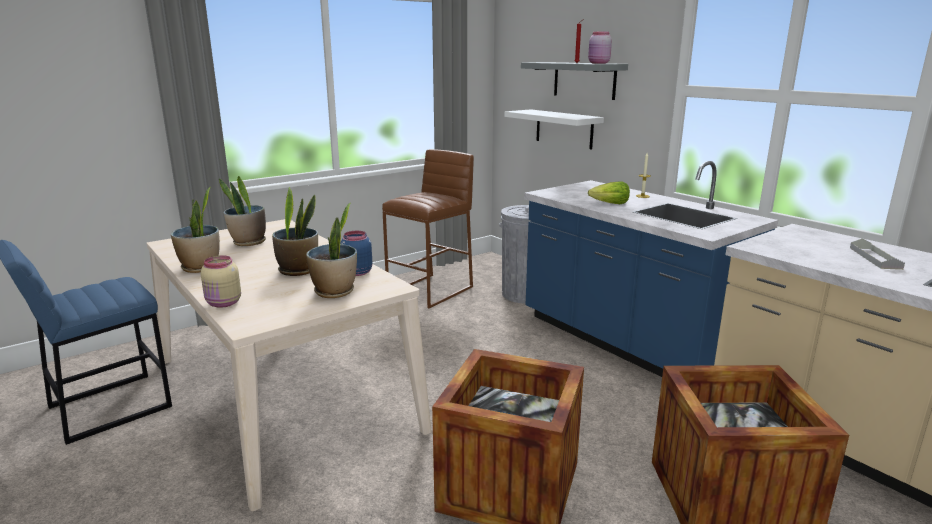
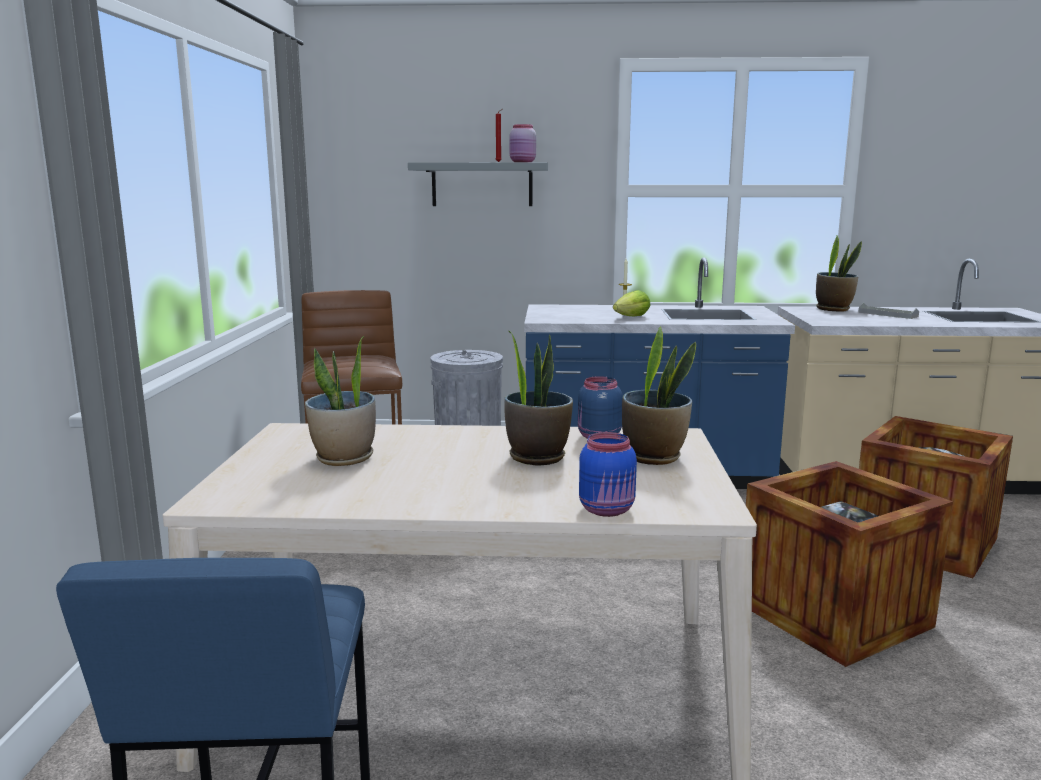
camera: 50 degrees left, 5 degrees down
(201, 267) = (412, 500): potted plant -> potted plant (833, 309)
(223, 303) = (608, 510): beige jar -> blue jar
(564, 129) = (453, 248): white shelf -> none

